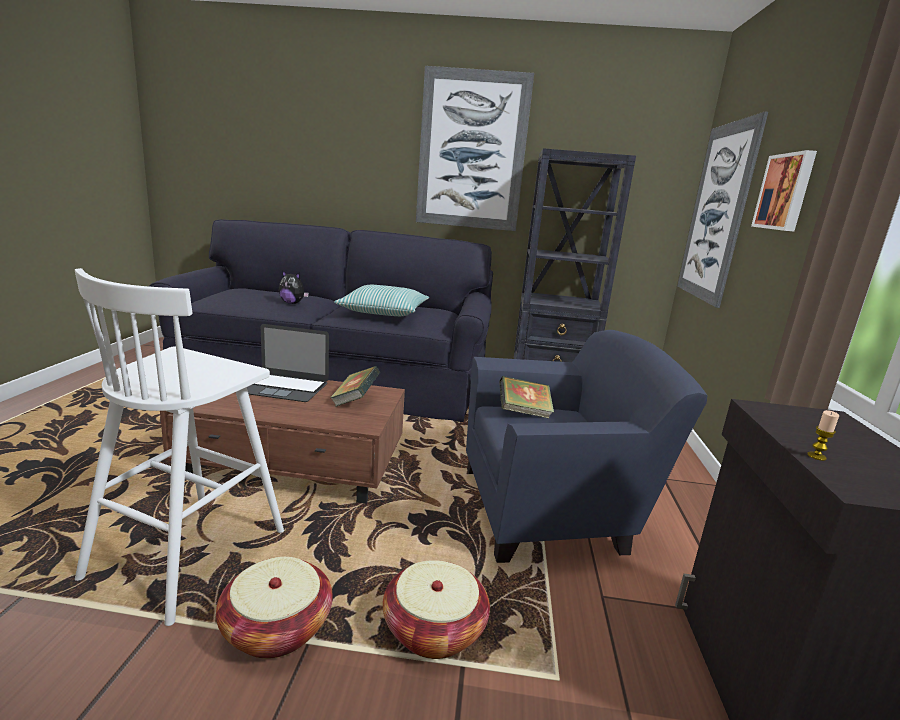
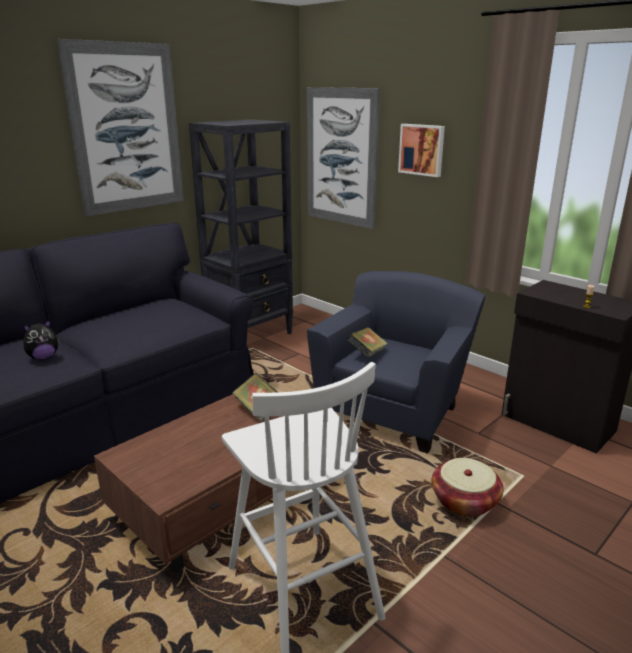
camera: 50 degrees left, 5 degrees up
(276, 628) = (421, 565): basket -> none
(284, 388) = (190, 435): laptop -> none
(383, 312) = (143, 324): pillow -> none

